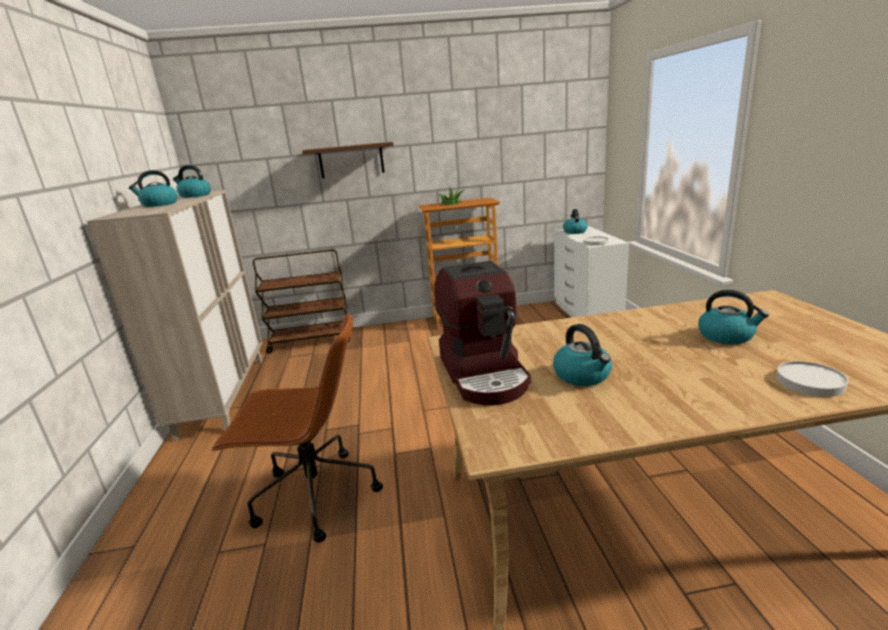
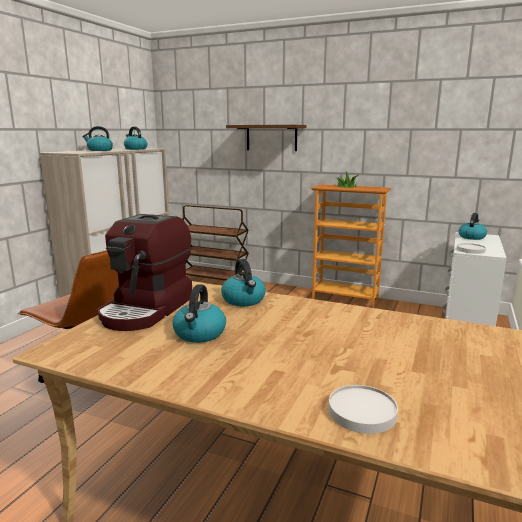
camera: 30 degrees right, 5 degrees down
(726, 336) = (382, 351): kettle -> kettle (244, 300)

